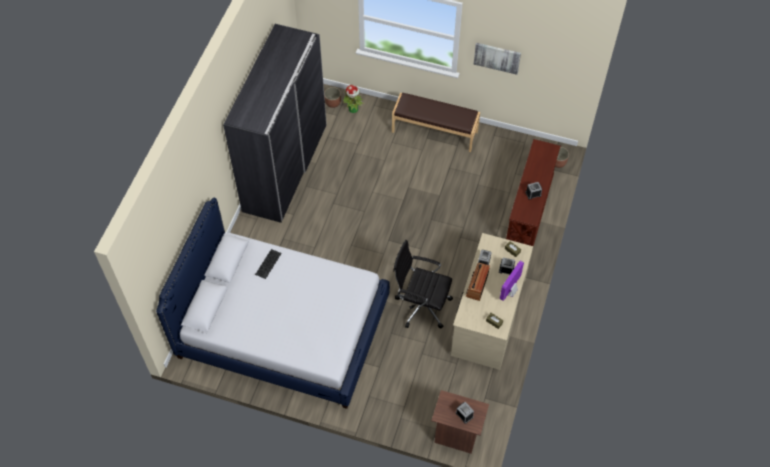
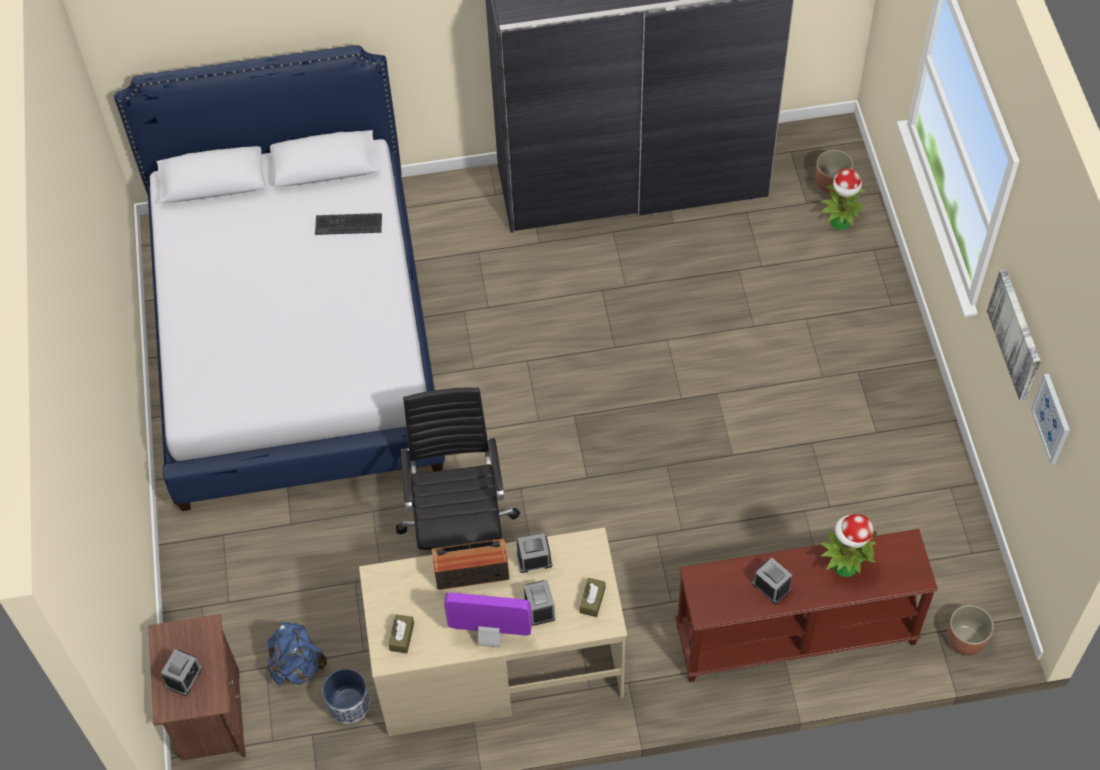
camera: 65 degrees right, 0 degrees up
(435, 131) = (884, 378): brown bench -> none
(449, 391) = (297, 665): none -> blue backpack
(477, 379) = (348, 704): none -> planter
(536, 168) = (844, 566): none -> potted plant
(540, 64) = (1052, 418): none -> picture

